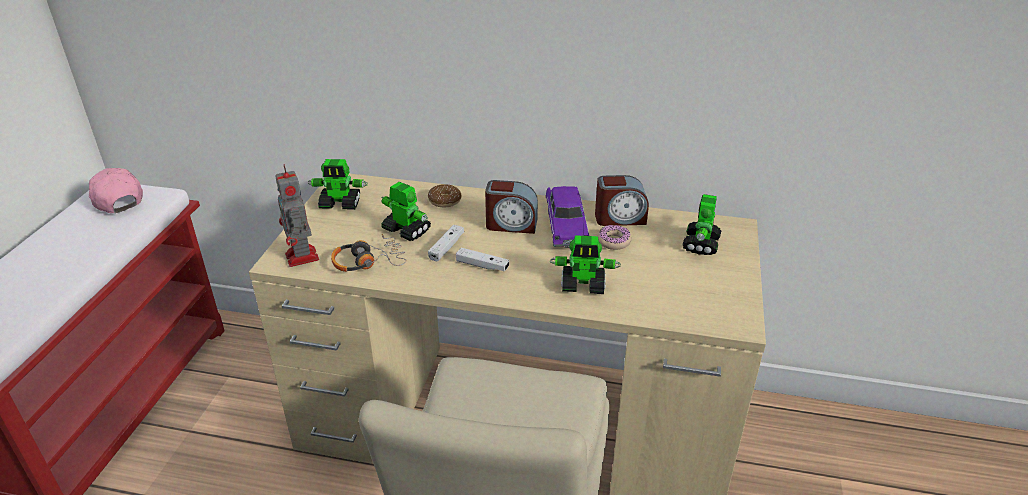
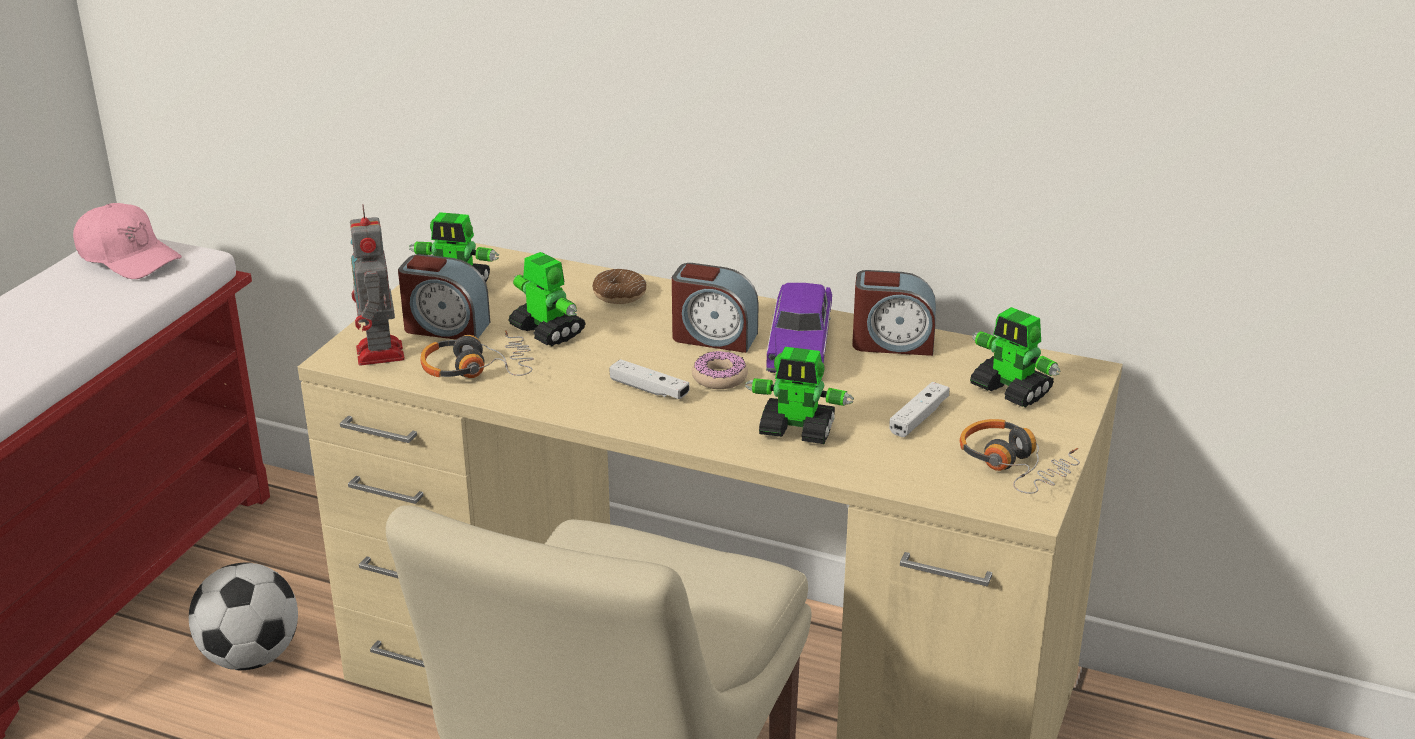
camera: 10 degrees right, 5 degrees down
(116, 199) = (128, 257): pink cap -> pink cap turned 150 degrees clockwise
(231, 441) = (252, 656): none -> football
(340, 234) = (445, 327): none -> alarm clock
(446, 247) = (602, 360): white game controller -> white game controller (919, 418)
(613, 241) = (869, 375): donut -> donut (719, 377)
(701, 244) = (1011, 391): toy robot -> toy robot turned 75 degrees counterclockwise
(722, 296) = (1014, 466): none -> headphones

